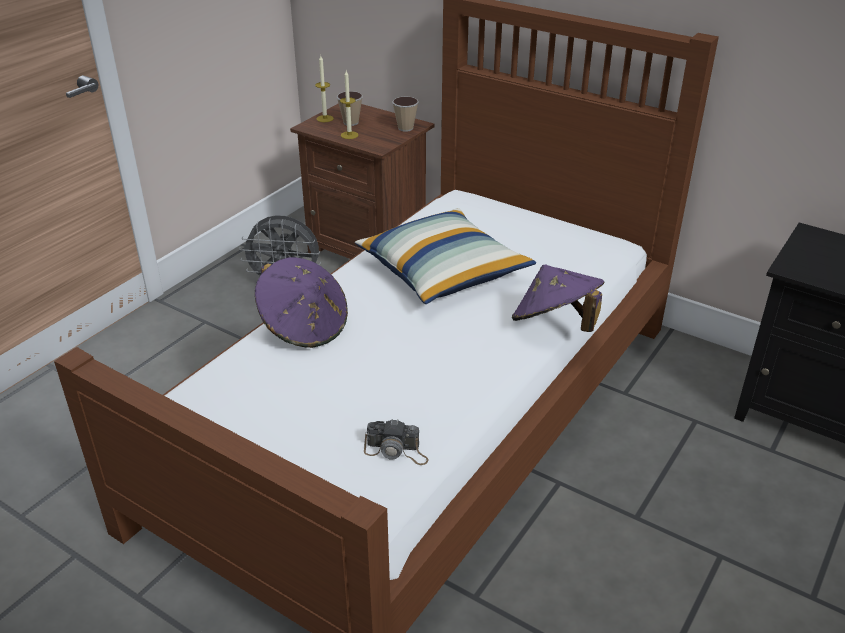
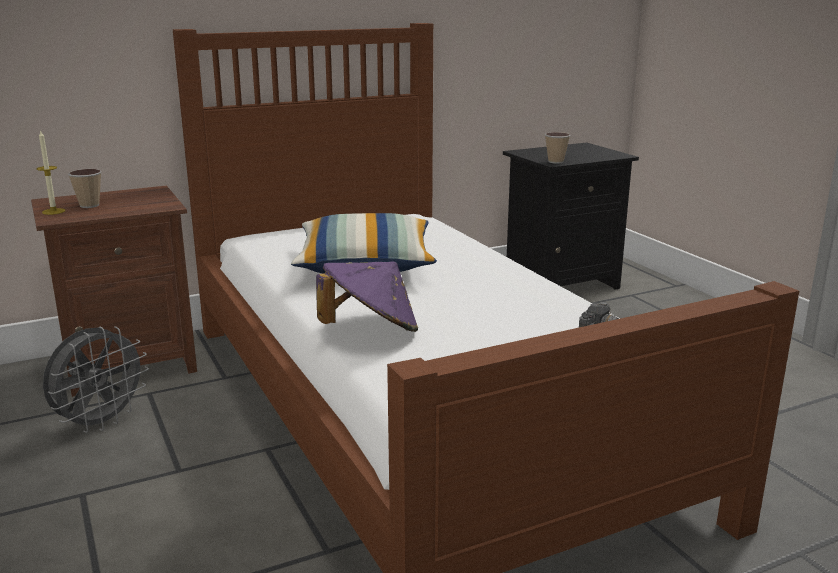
camera: 60 degrees left, 15 degrees down
(349, 135) = (115, 210): candle -> none
(405, 128) = (152, 193): cup -> cup (555, 162)
(555, 325) = (492, 251): purple hat -> none

